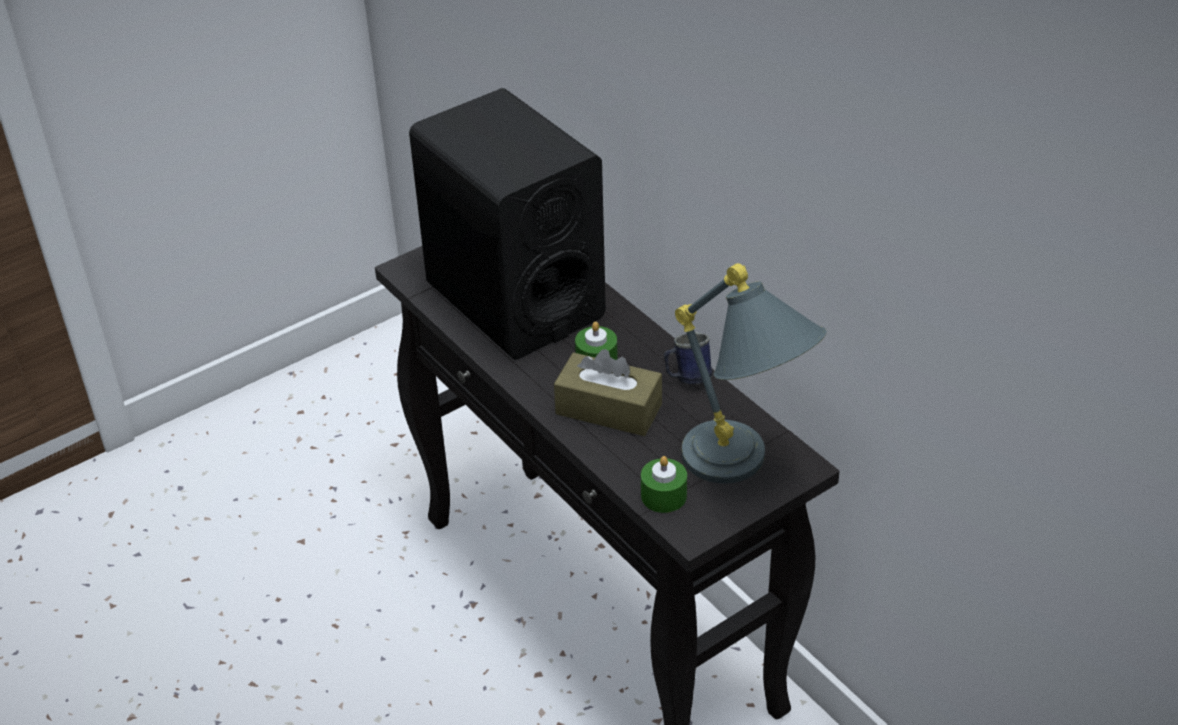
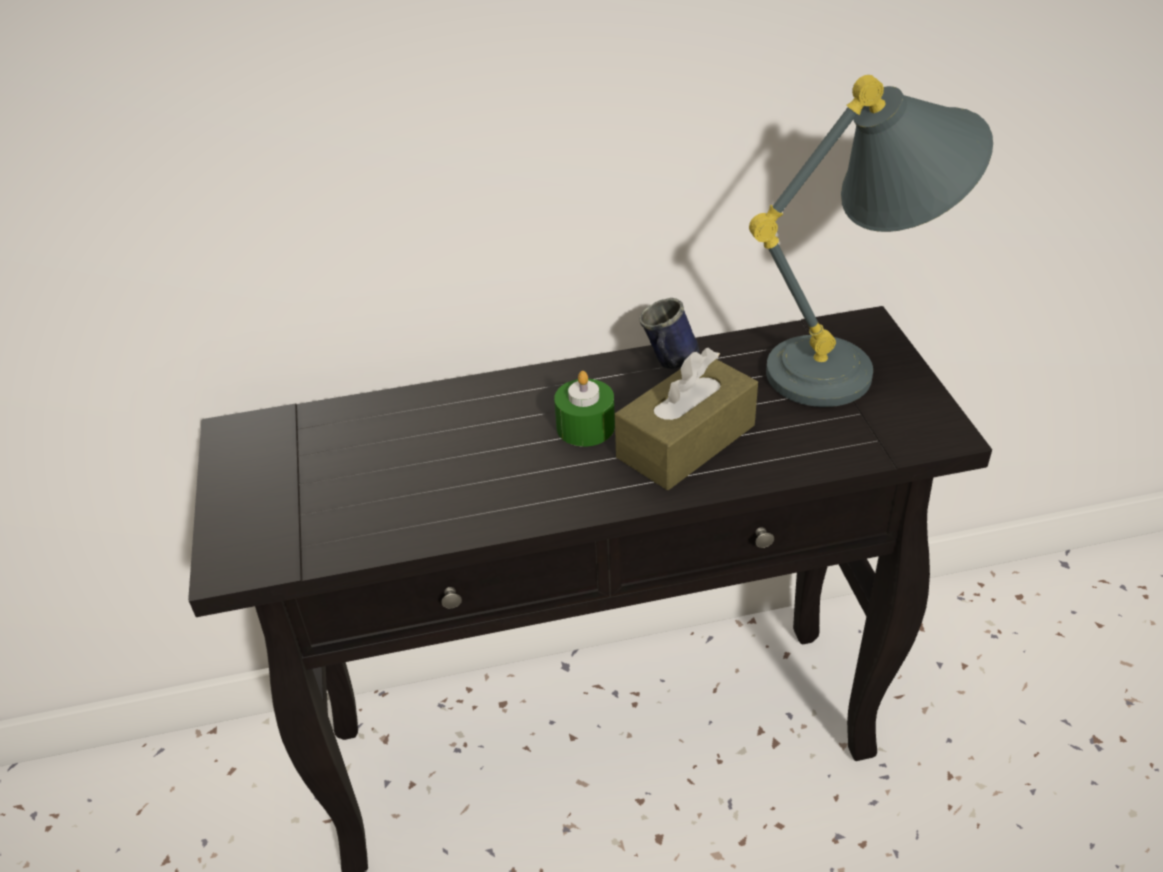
camera: 65 degrees left, 0 degrees up
(514, 300) = (405, 467): black speaker -> none
(663, 496) = (871, 438): green candle -> none

